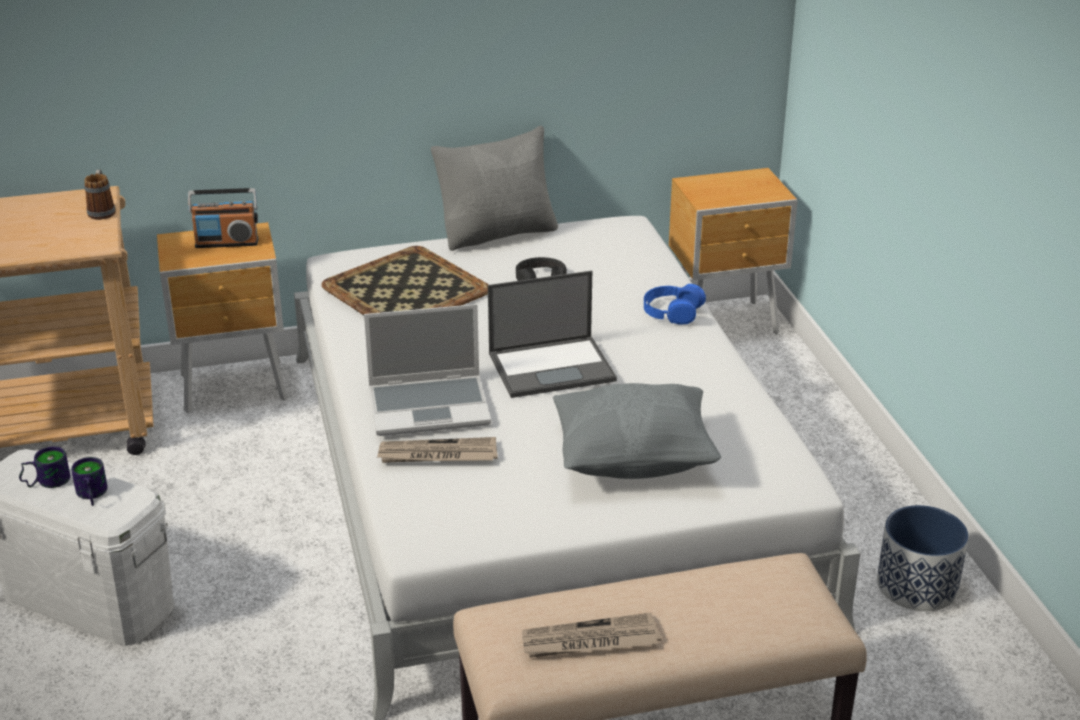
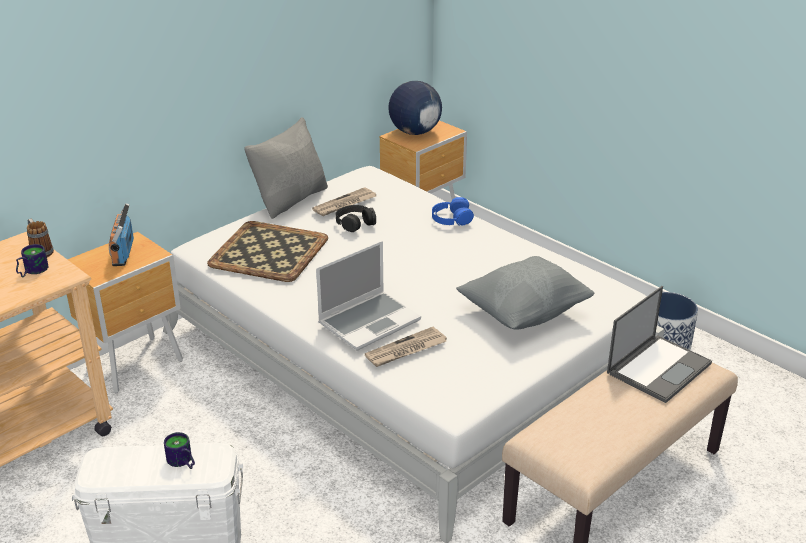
camera: 30 degrees left, 0 degrees up
(46, 481) = (135, 465): mug -> mug (31, 271)
(227, 243) = (123, 253): radio -> radio turned 120 degrees clockwise
(553, 366) = (418, 272): laptop -> laptop (659, 367)
(589, 641) = (607, 428): newspaper -> newspaper (344, 204)
(723, 184) = (414, 132): none -> globe

